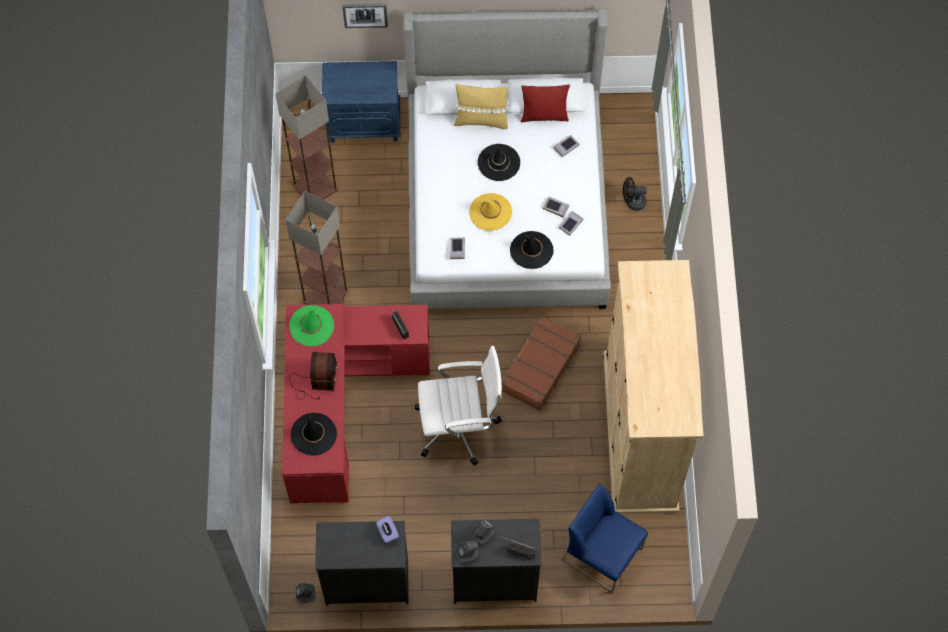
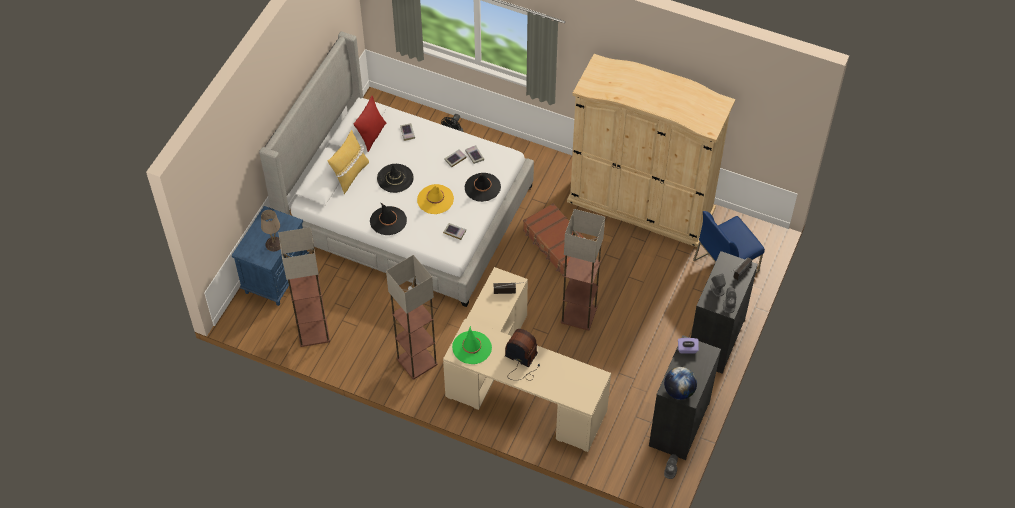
camera: 65 degrees left, 10 degrees down
(313, 434) = (568, 380): black hat -> black hat (388, 221)
(329, 544) = (679, 391): none -> globe
(339, 403) = (517, 387): red desk -> beige desk
(354, 92) = (274, 244): none -> beige table lamp
(365, 14) = (238, 182): picture -> none
(459, 426) = (579, 314): white office chair -> floor lamp

